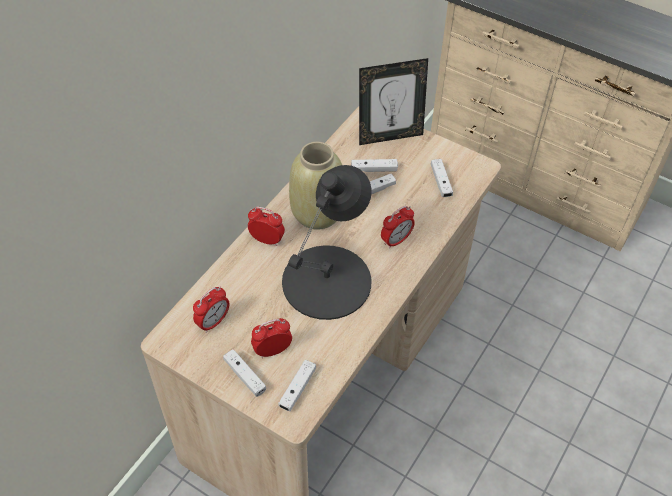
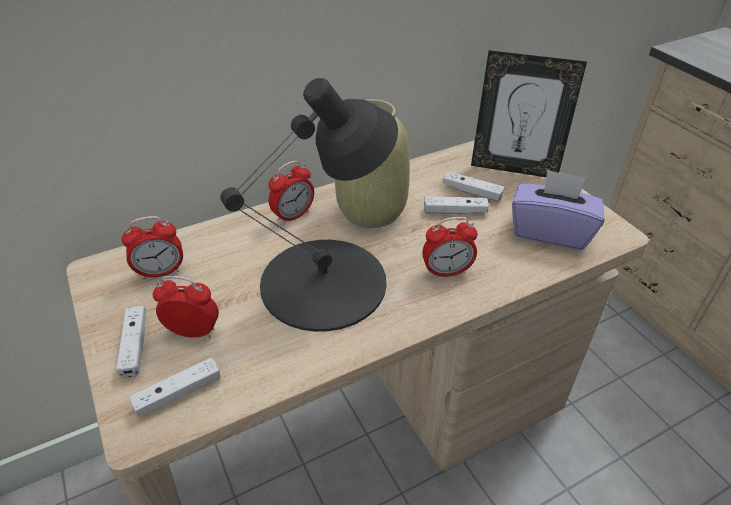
camera: 30 degrees right, 10 degrees down
(267, 240) = (293, 216): alarm clock -> alarm clock turned 90 degrees clockwise
(441, 182) = (550, 231): white game controller -> purple tissue box

